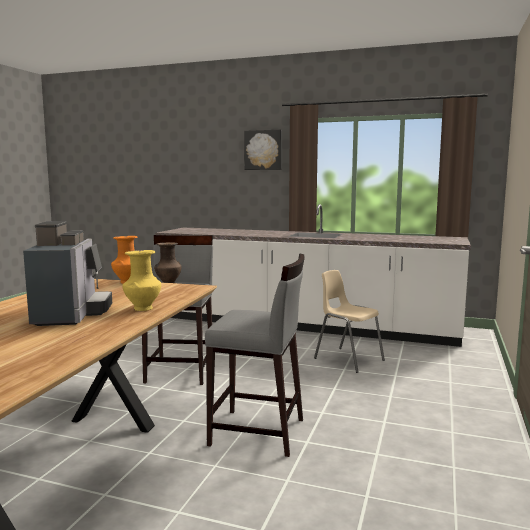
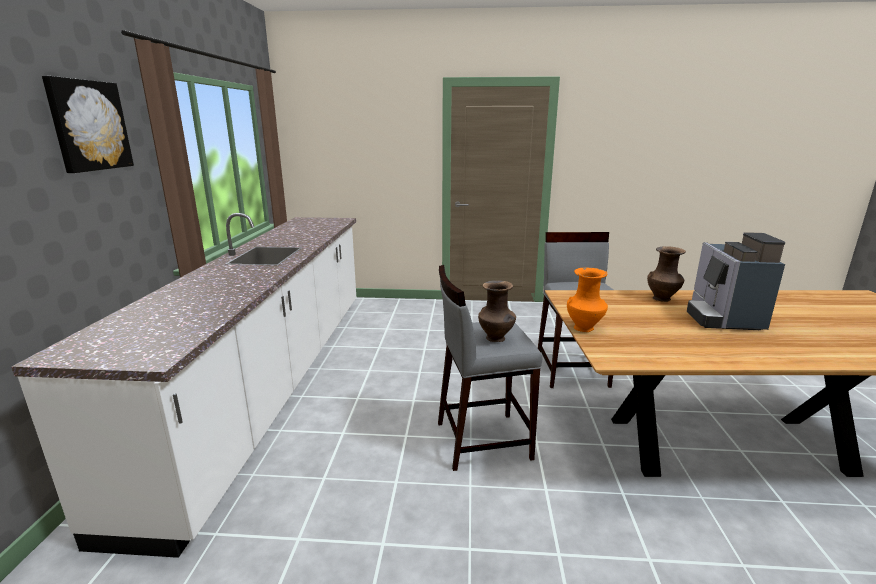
camera: 105 degrees left, 10 degrees up
(71, 314) = (722, 318): coffee machine -> coffee machine turned 60 degrees counterclockwise
(142, 309) = (662, 299): yellow vase -> brown vase
(348, 359) = (397, 348): beige chair -> none

